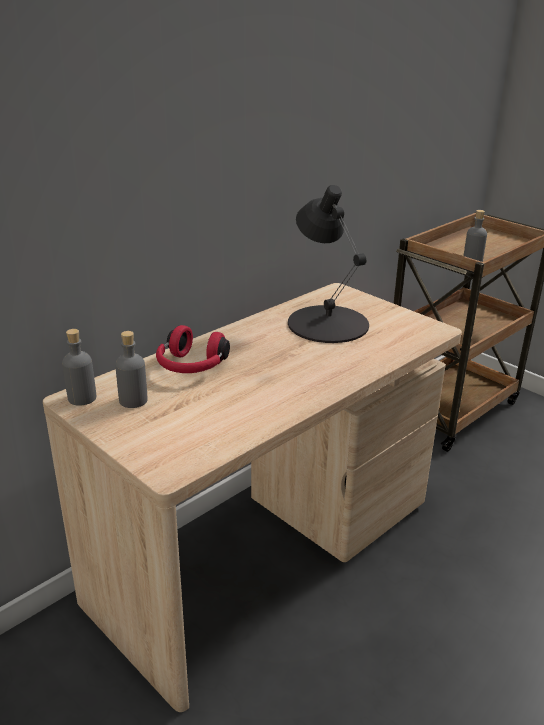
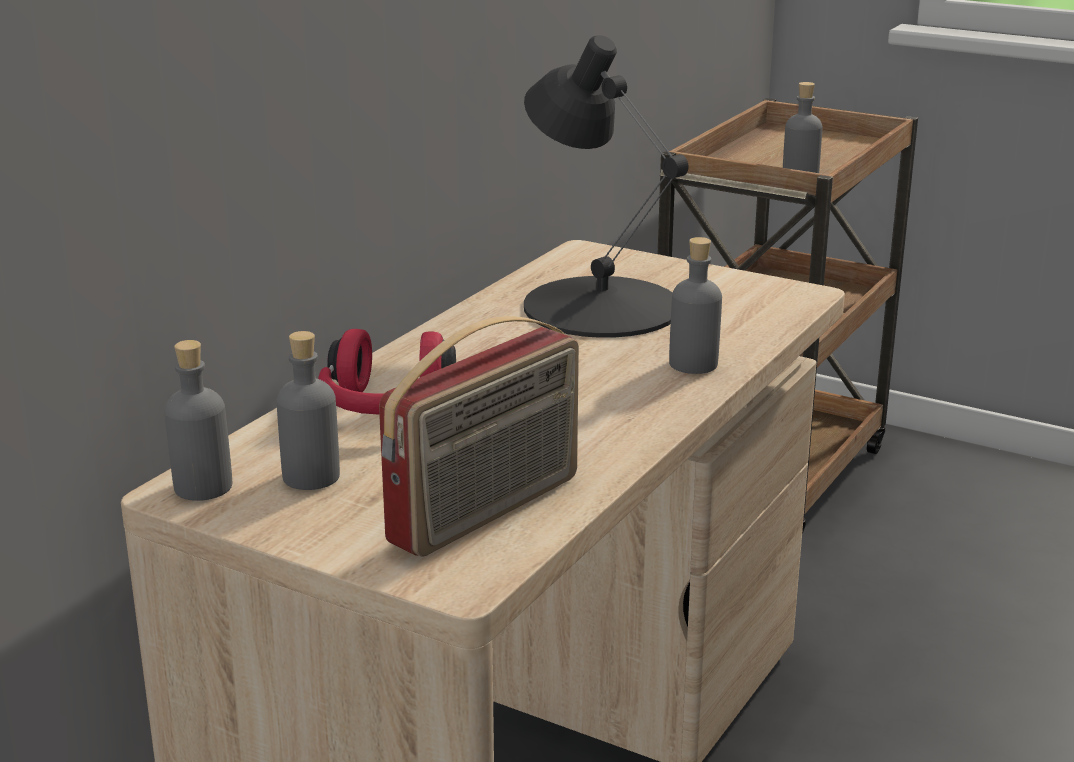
camera: 15 degrees left, 5 degrees down
(204, 434) = (488, 511): none -> radio
(355, 364) = (693, 364): none -> grey bottle

